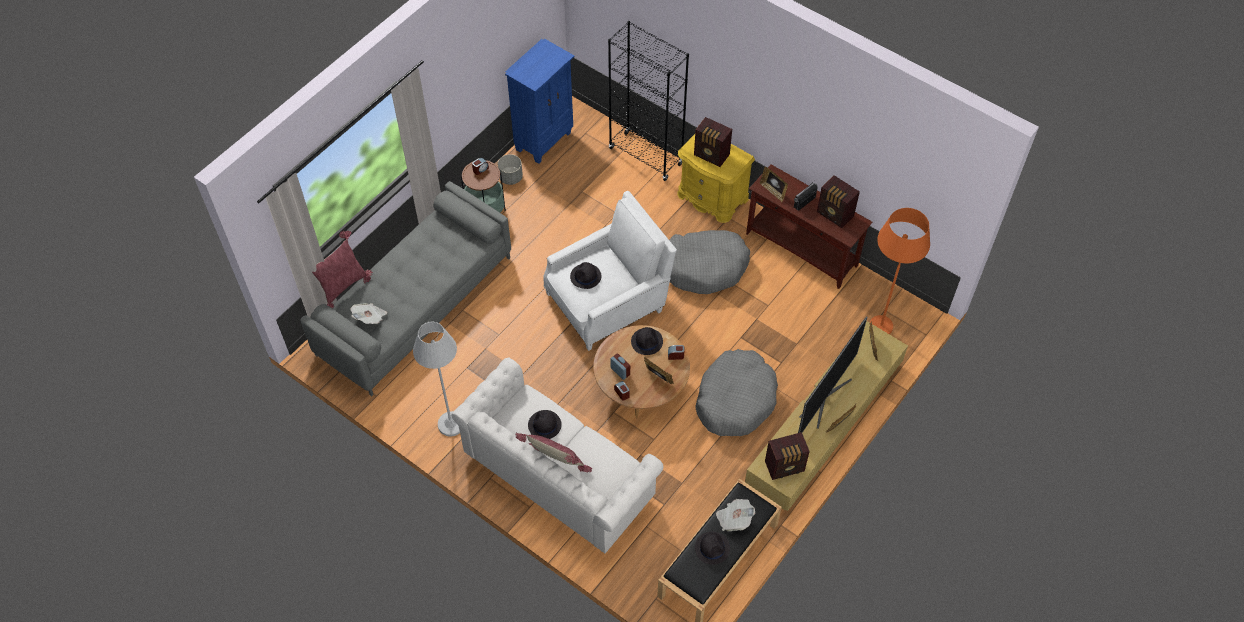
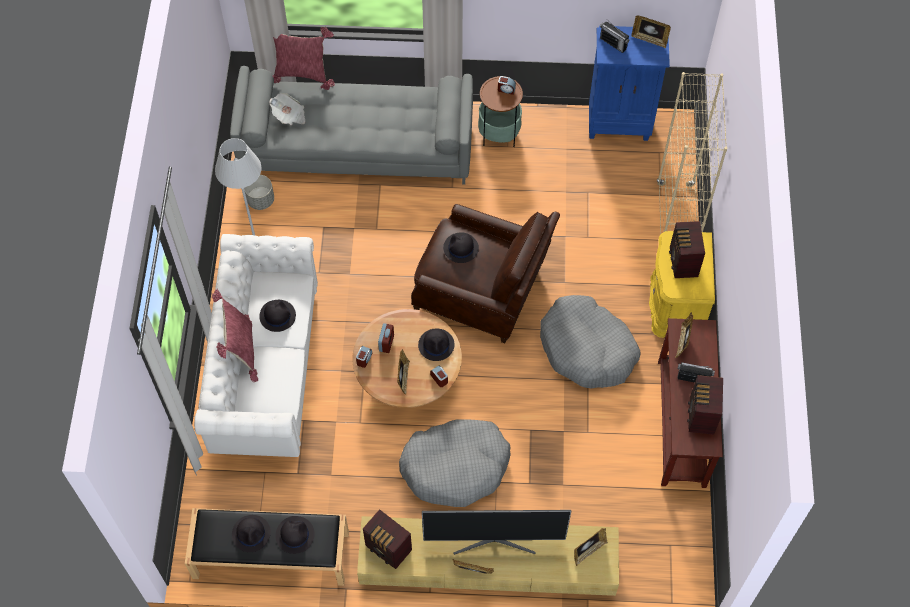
camera: 55 degrees right, 5 degrees up
(510, 177) = (554, 127): grey planter -> grey planter (261, 200)
(527, 73) = (613, 43): none -> radio
(543, 52) = (649, 39): none -> picture frame
(608, 301) = (481, 291): white armchair -> brown armchair
(646, 156) = (676, 219): black bookcase -> beige bookcase
(734, 519) = (294, 535): newspaper -> black hat
(881, 315) = (661, 546): orange floor lamp -> none

